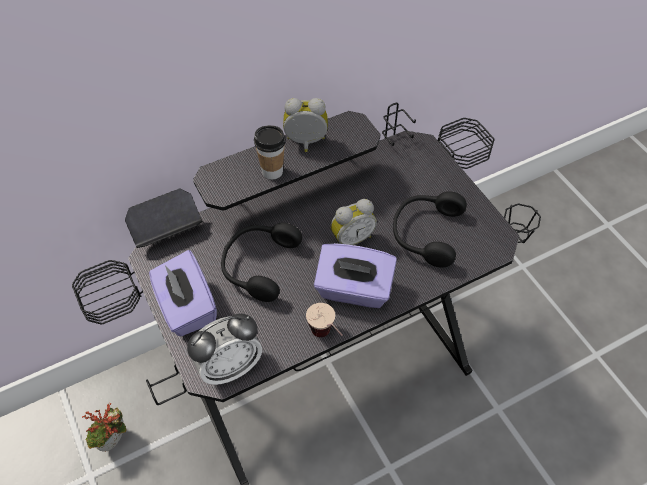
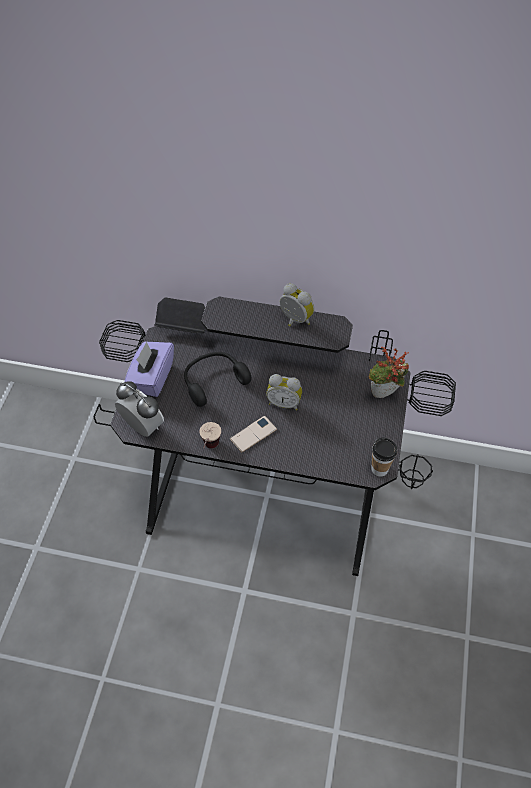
camera: 40 degrees right, 0 degrees up
(115, 443) = (102, 450): potted plant -> potted plant (384, 396)
(229, 367) = (143, 426): alarm clock -> alarm clock turned 150 degrees counterclockwise
(272, 171) = (256, 325): cup -> cup (379, 469)
(353, 290) = (253, 434): purple tissue box -> phone
(425, 233) = (334, 431): black headphones -> none

